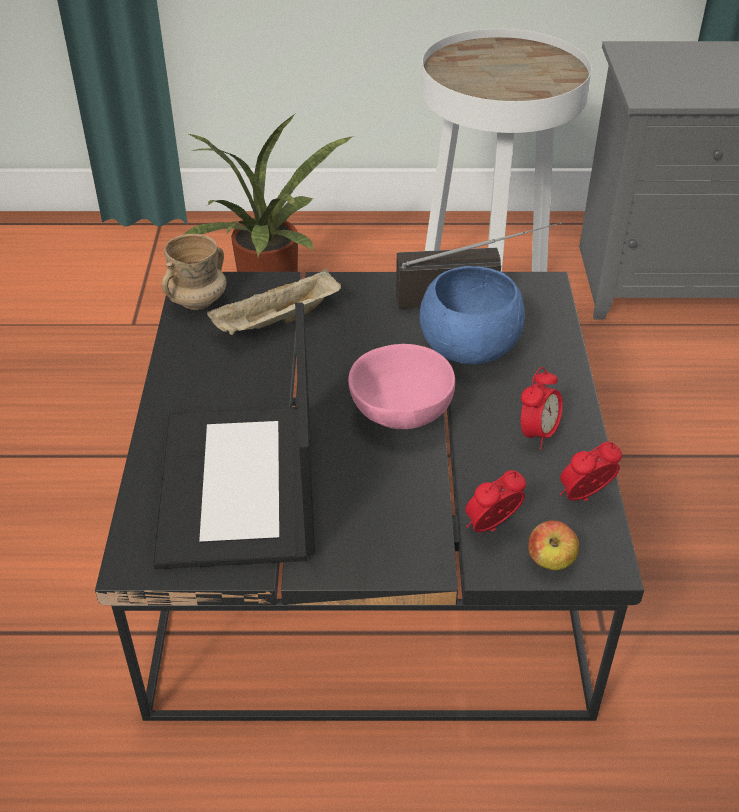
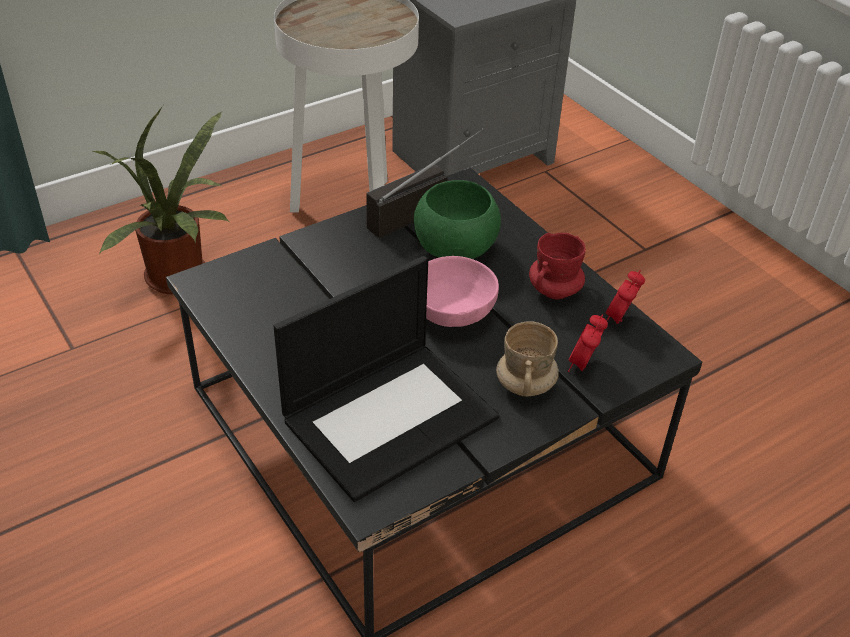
camera: 35 degrees left, 0 degrees up
(197, 301) = (214, 292): beige mug -> beige mug (525, 385)
(240, 487) = (390, 416): laptop -> laptop turned 90 degrees counterclockwise
(276, 322) = (296, 284): beige tray -> none
(468, 347) = (454, 248): blue bowl -> green bowl
(537, 434) = (554, 290): alarm clock -> red mug
(550, 561) = (636, 369): apple -> none

